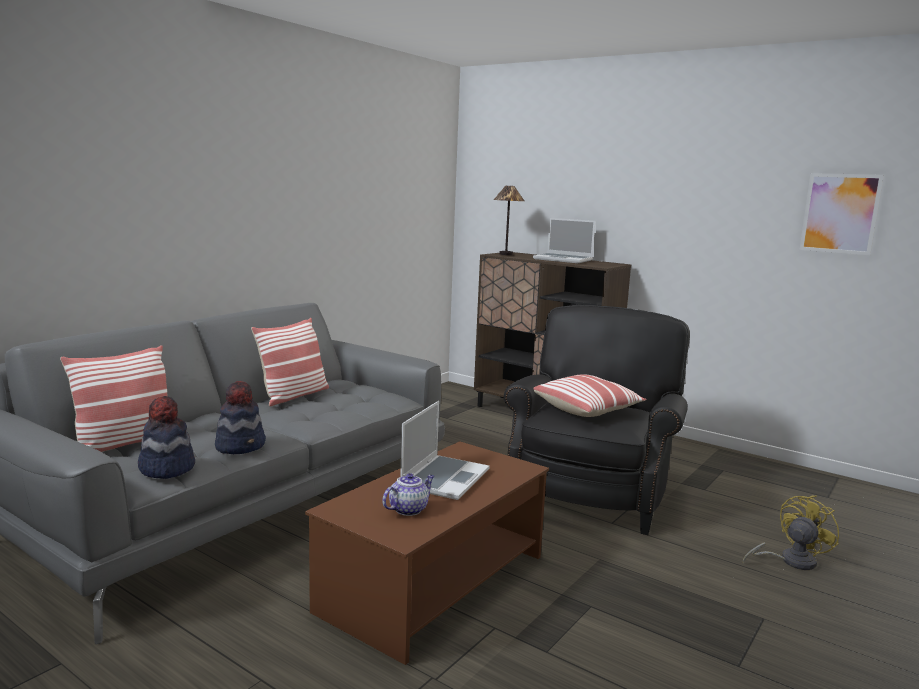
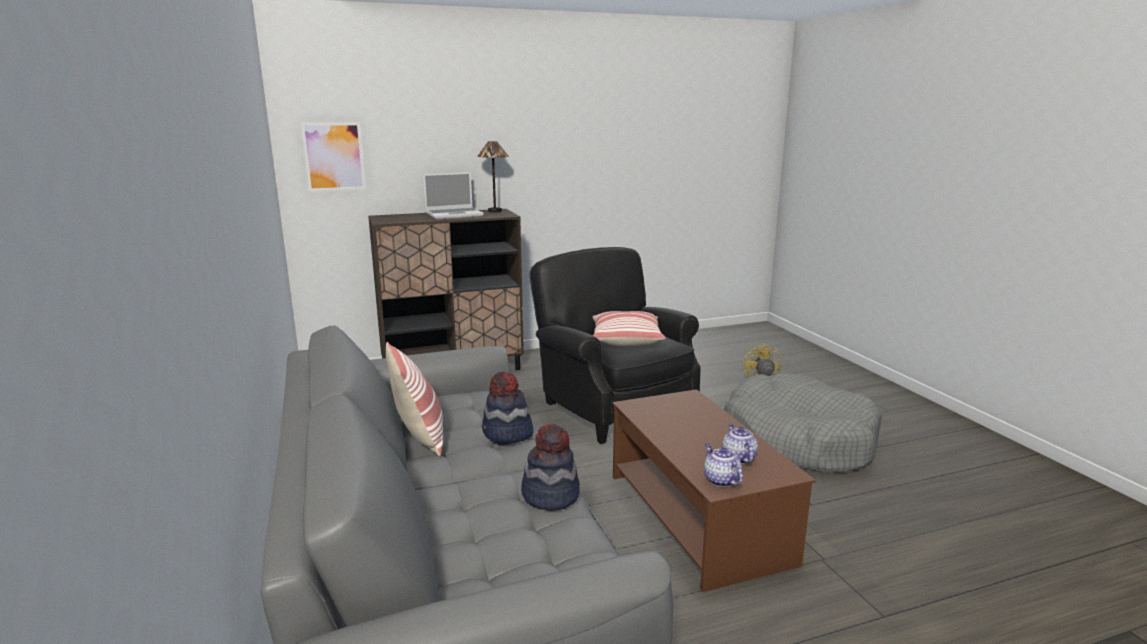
camera: 55 degrees left, 5 degrees up
(126, 442) = (459, 566): pillow -> none
(166, 468) = (580, 549): hat -> hat (507, 434)
(351, 508) = (720, 480): none -> teapot
(444, 478) = (687, 429): laptop -> none
(506, 254) = (389, 219): table lamp -> table lamp (495, 211)
(698, 614) = (798, 440): none -> grey dog bed
(840, 213) = (655, 147): picture -> picture (334, 156)

